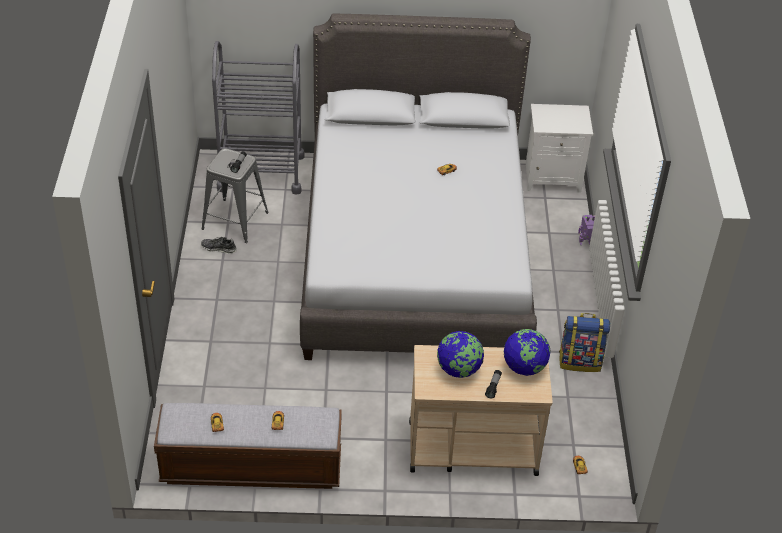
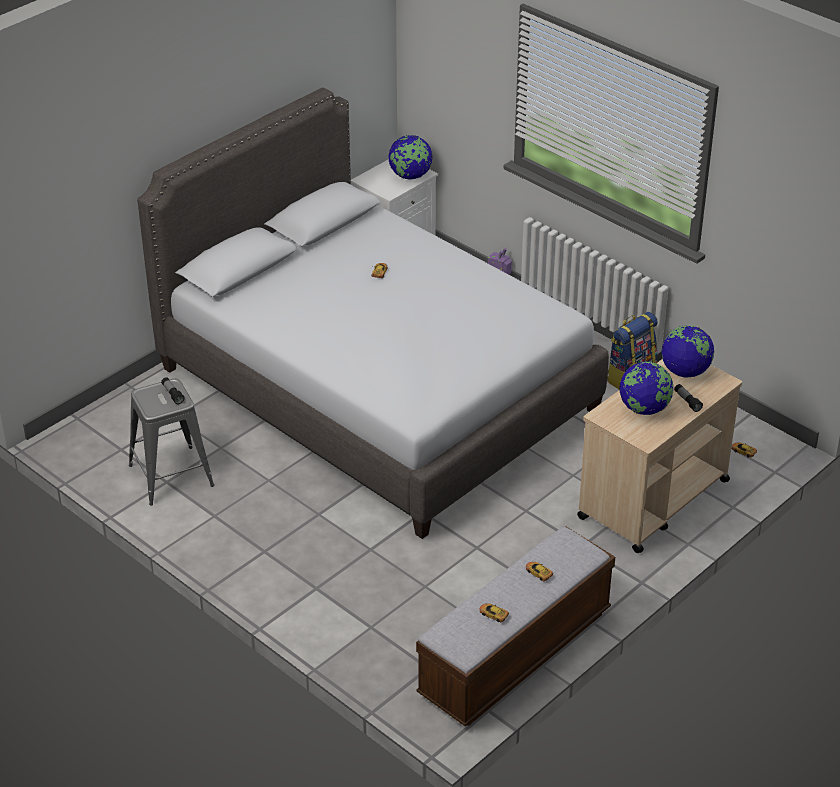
camera: 45 degrees left, 5 degrees down
(219, 248) = (195, 509): shoe -> none
(261, 172) = (127, 418): grey cart -> none
(572, 124) = (410, 176): none -> globe

